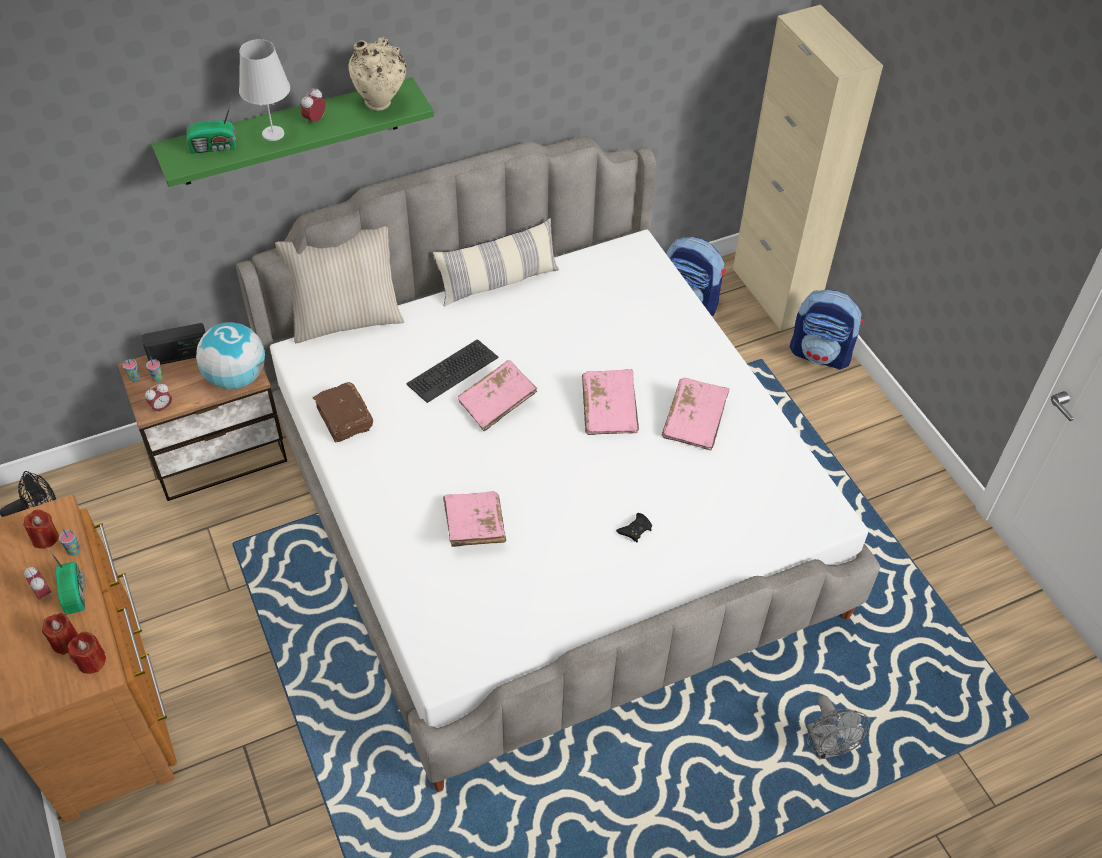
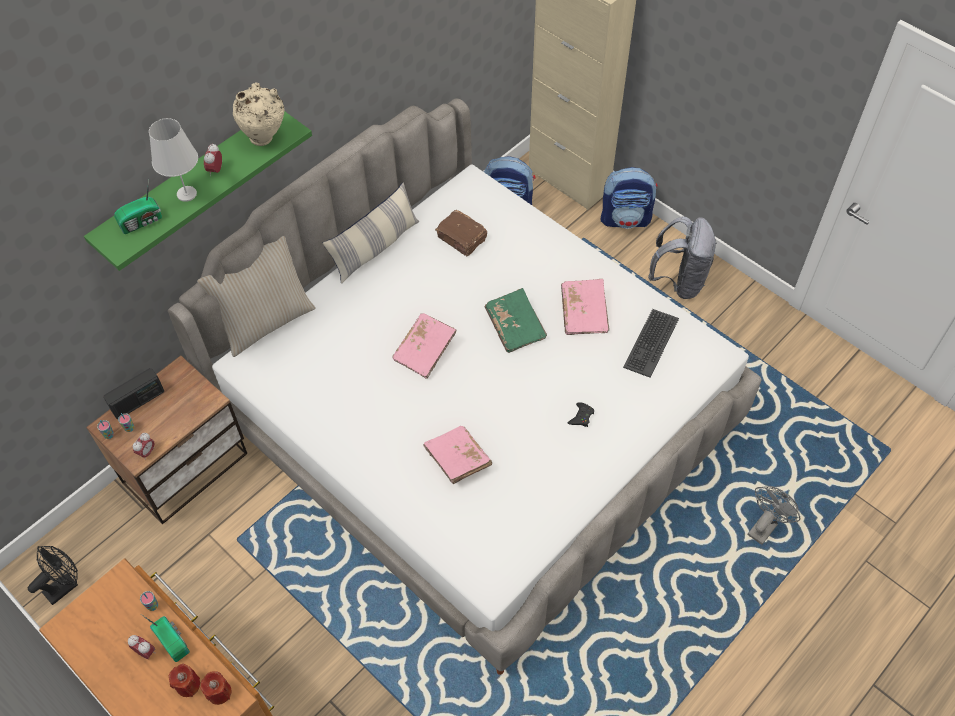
camera: 20 degrees left, 5 degrees up
(45, 538) = (121, 604): red candle -> none
(236, 377) = (197, 404): globe -> none
(344, 419) = (308, 408): brown book -> brown book (462, 239)
(452, 371) = (375, 336): keyboard -> keyboard (650, 343)
(609, 410) = (515, 326): pink book -> green book
(826, 747) = (764, 526): grey fan -> grey fan turned 105 degrees counterclockwise
(852, 441) = (679, 281): none -> grey backpack

